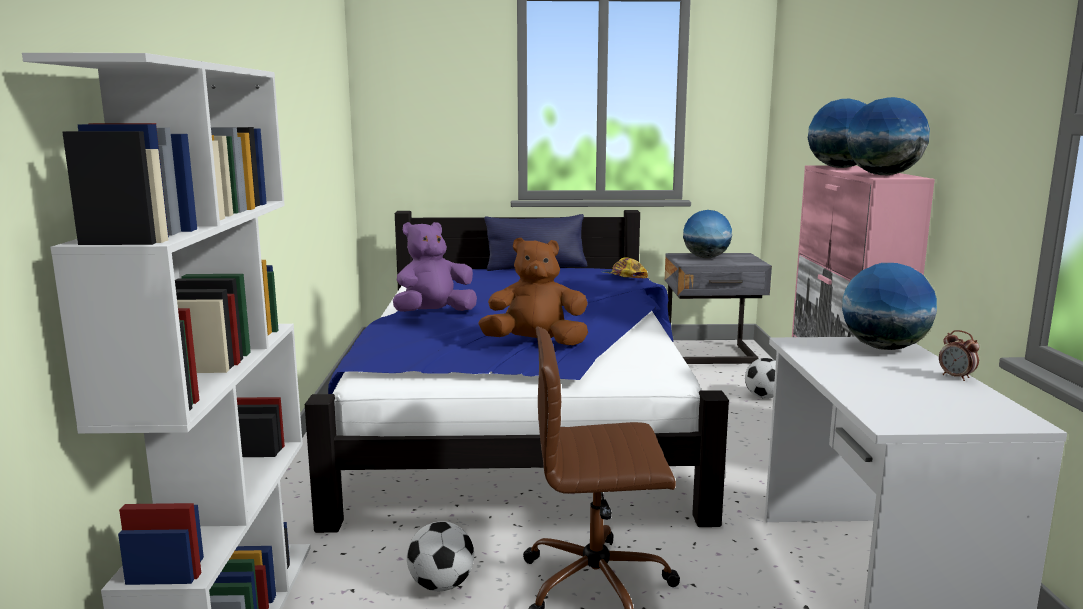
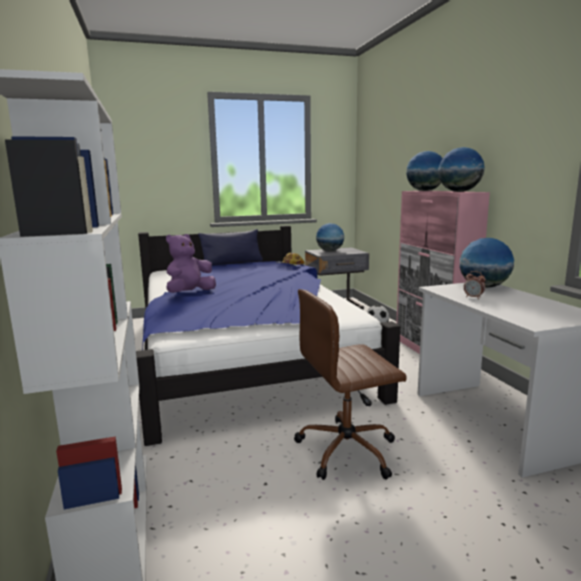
camera: 15 degrees left, 0 degrees up
(441, 585) = (250, 466): football -> none
(535, 344) = (269, 305): brown plush toy -> none
(956, 377) = (536, 298): alarm clock -> alarm clock (473, 297)

